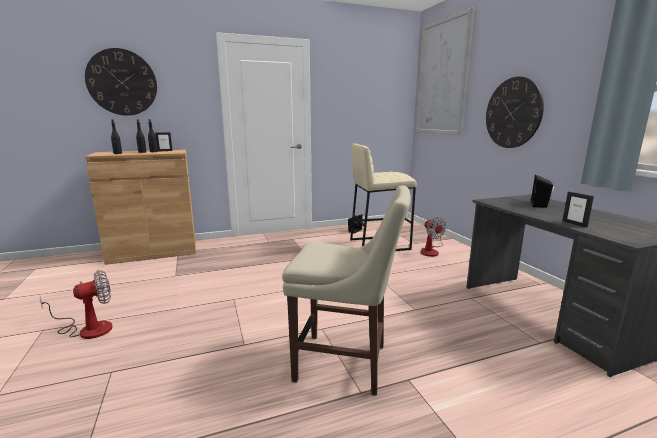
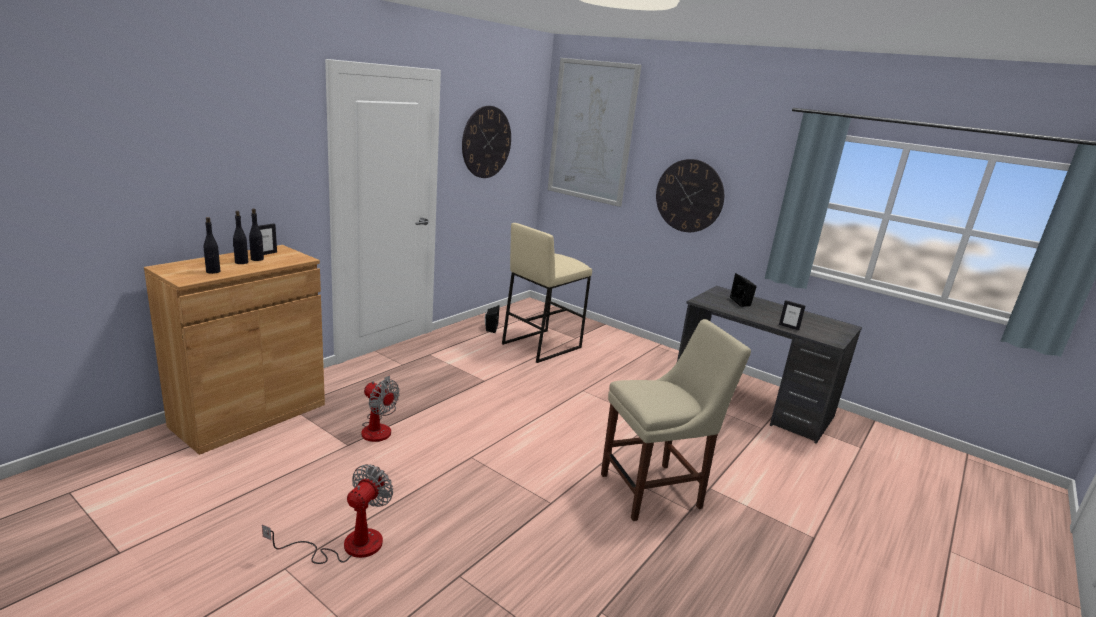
camera: 35 degrees left, 5 degrees up
(122, 82) = (185, 143): wall clock -> wall clock (486, 142)
(431, 251) = (601, 346): fan -> fan (378, 427)

